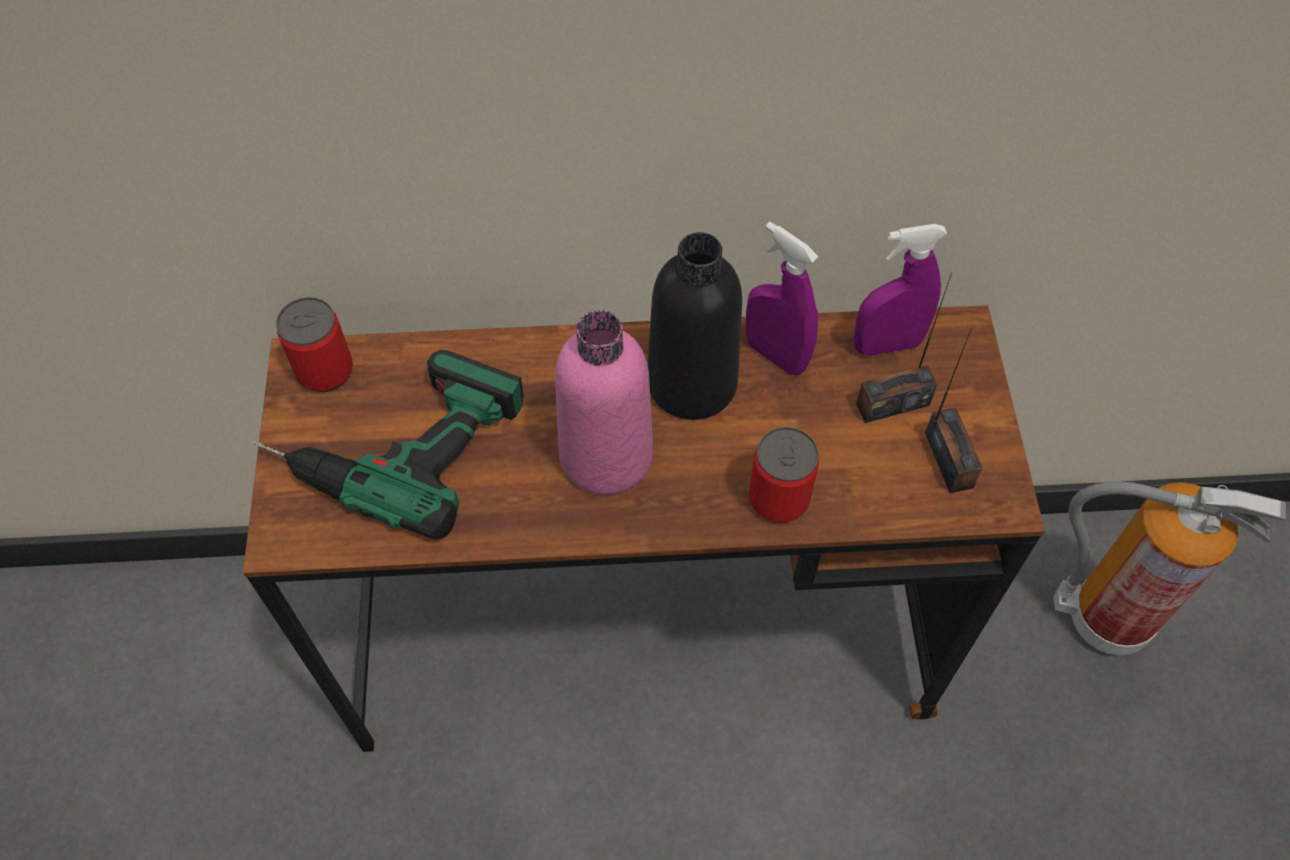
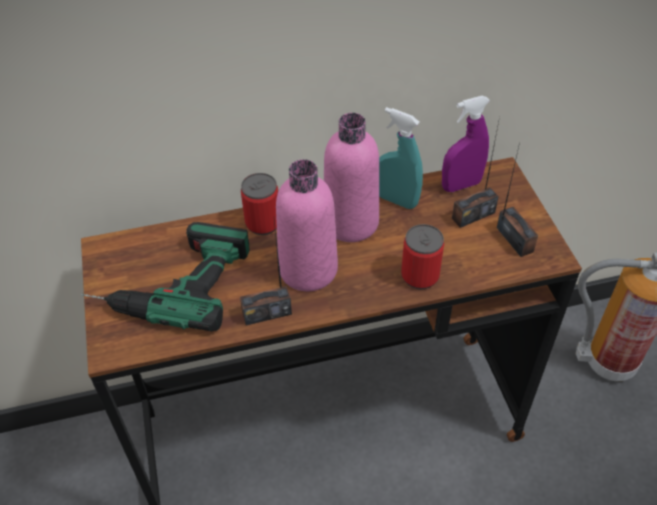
camera: 10 degrees left, 10 degrees down
(325, 371) = (119, 250): can -> can (263, 223)
(526, 520) = (267, 313): none -> radio
(692, 383) = (350, 223): black bottle -> pink bottle
(775, 355) = (397, 200): purple spray bottle -> turquoise spray bottle

